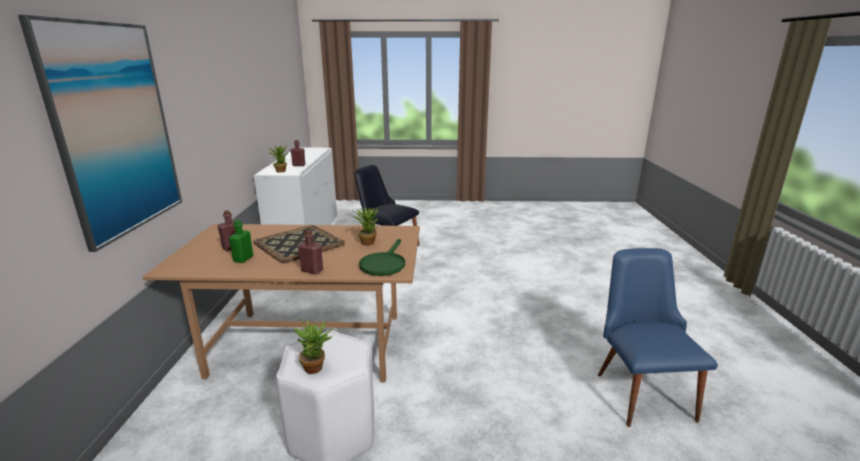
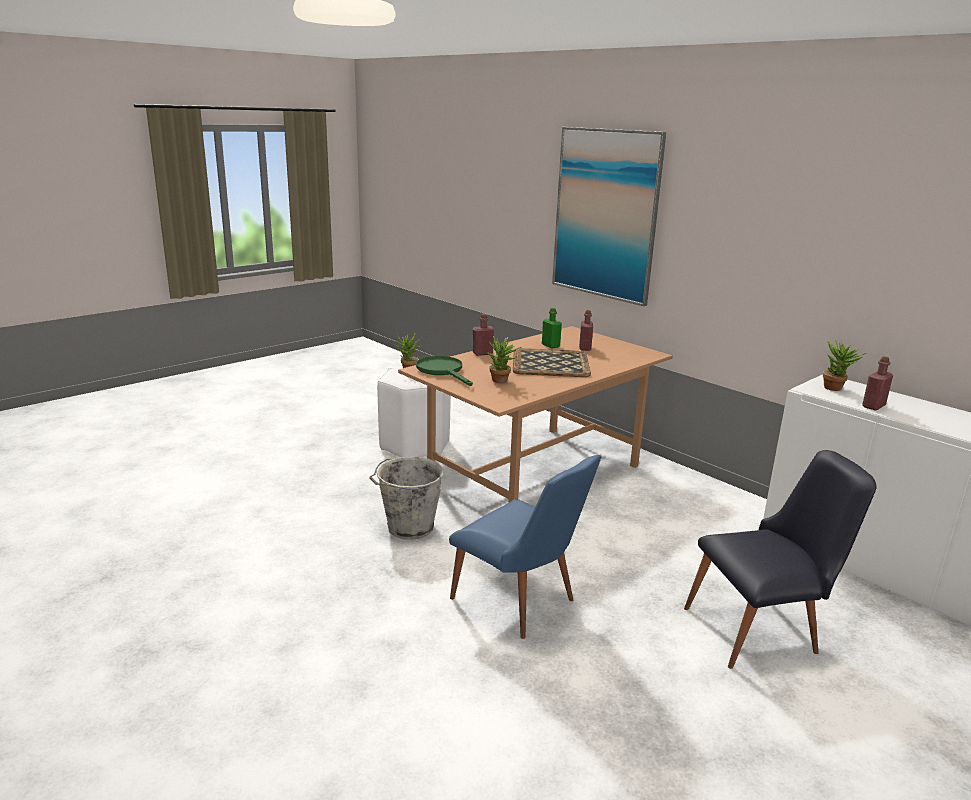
camera: 135 degrees right, 0 degrees up
(456, 344) = (408, 528): none -> grey bucket
(640, 389) = (176, 568): blue chair -> blue chair (521, 604)

